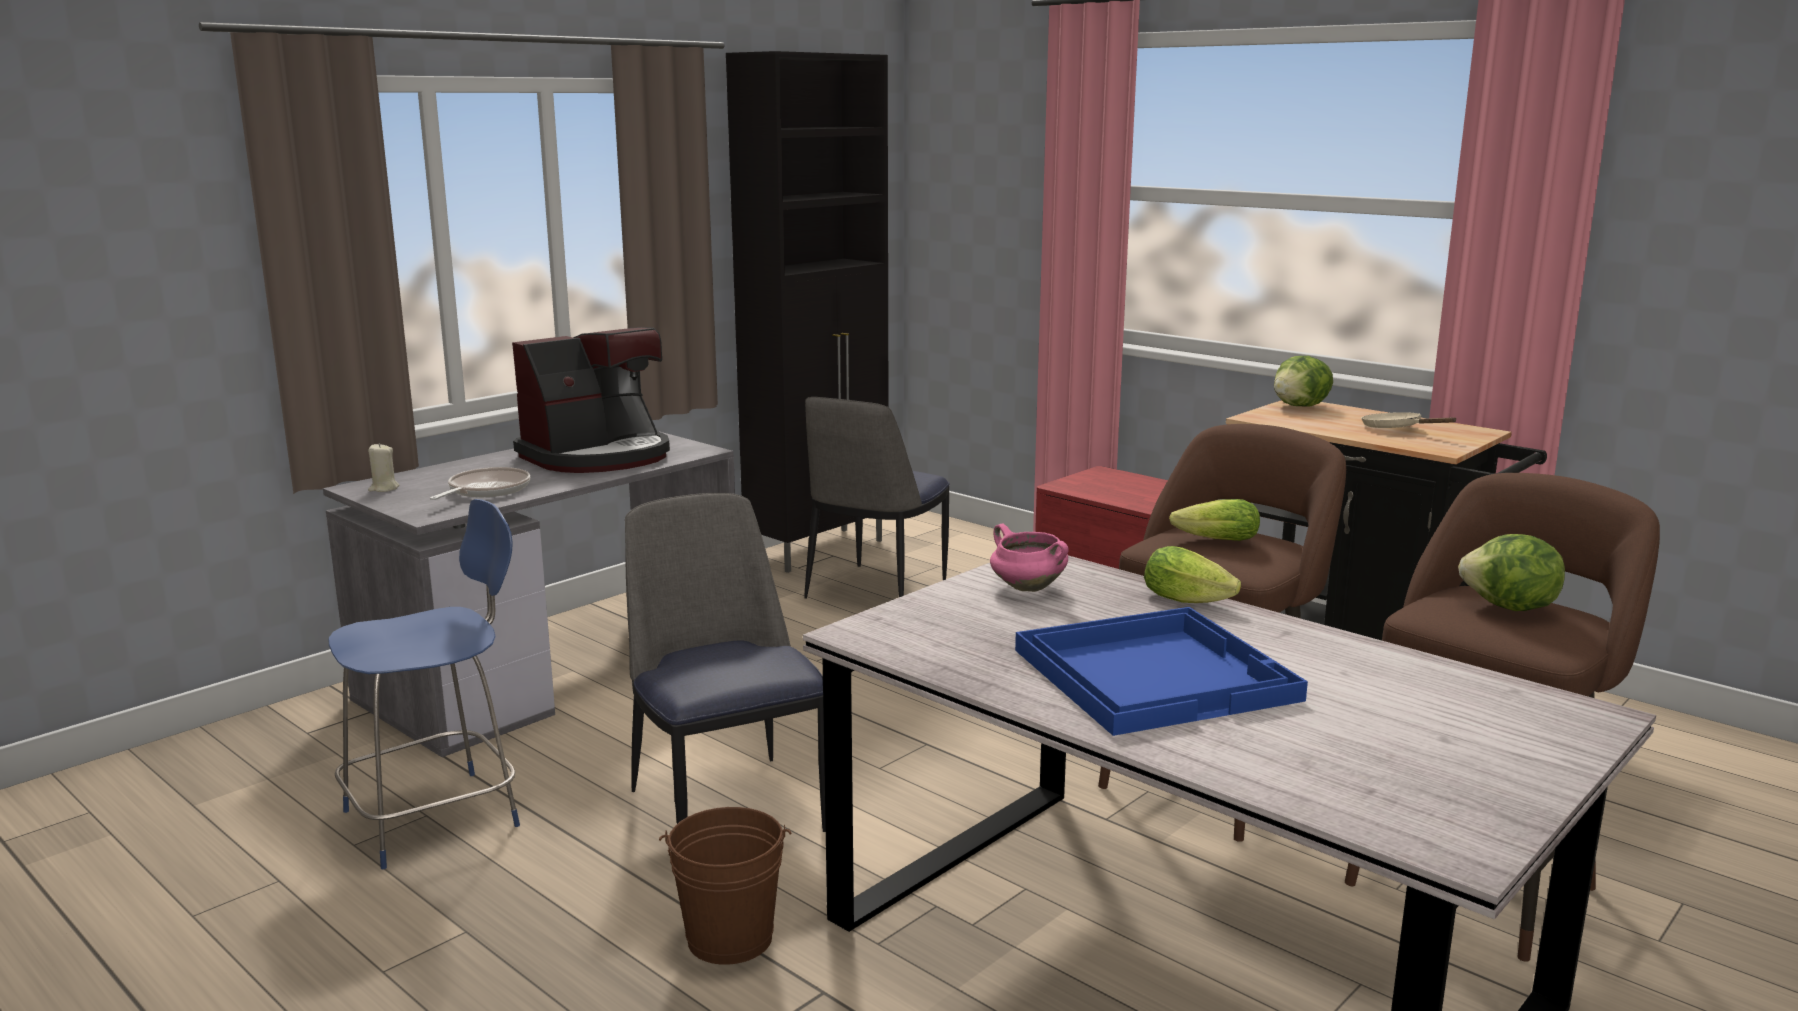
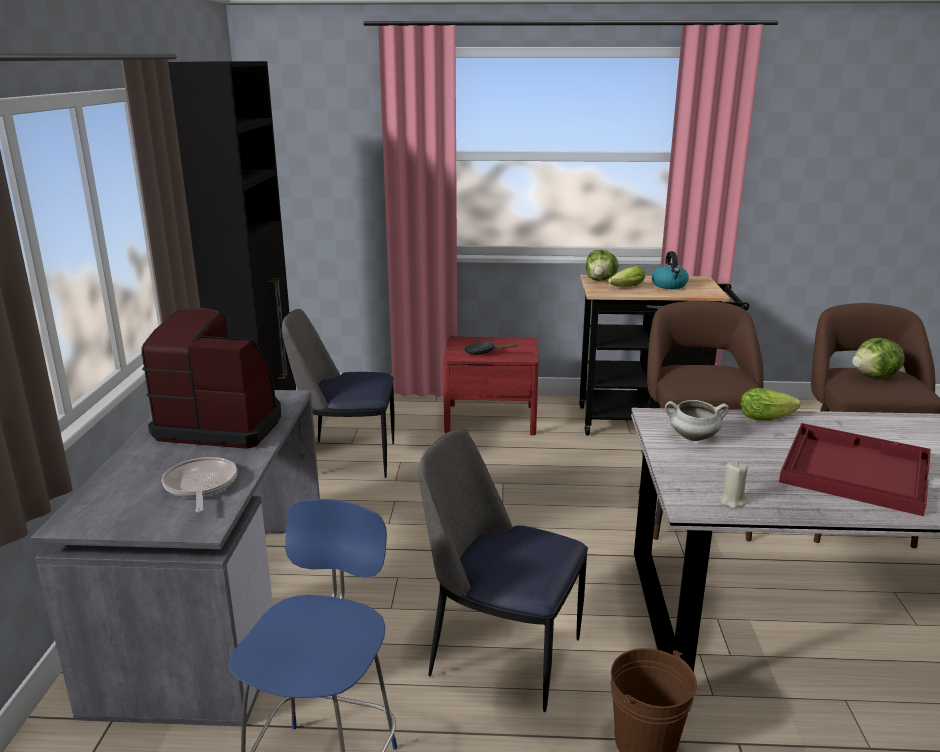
camera: 40 degrees left, 5 degrees up
(383, 488) = (98, 516): beige candle -> beige candle (732, 501)
(598, 456) = (221, 424): coffee machine -> coffee machine turned 90 degrees counterclockwise
(874, 591) = (346, 459): chair -> chair turned 105 degrees clockwise
(1026, 588) = (692, 438): pink cooking pot -> white cooking pot
(1105, 490) = (483, 352): none -> black frying pan
(1154, 673) = (854, 469): blue tray -> red tray
(1212, 540) = (702, 376): lettuce -> lettuce (625, 288)
(1396, 429) = (669, 285): beige frying pan -> kettle

